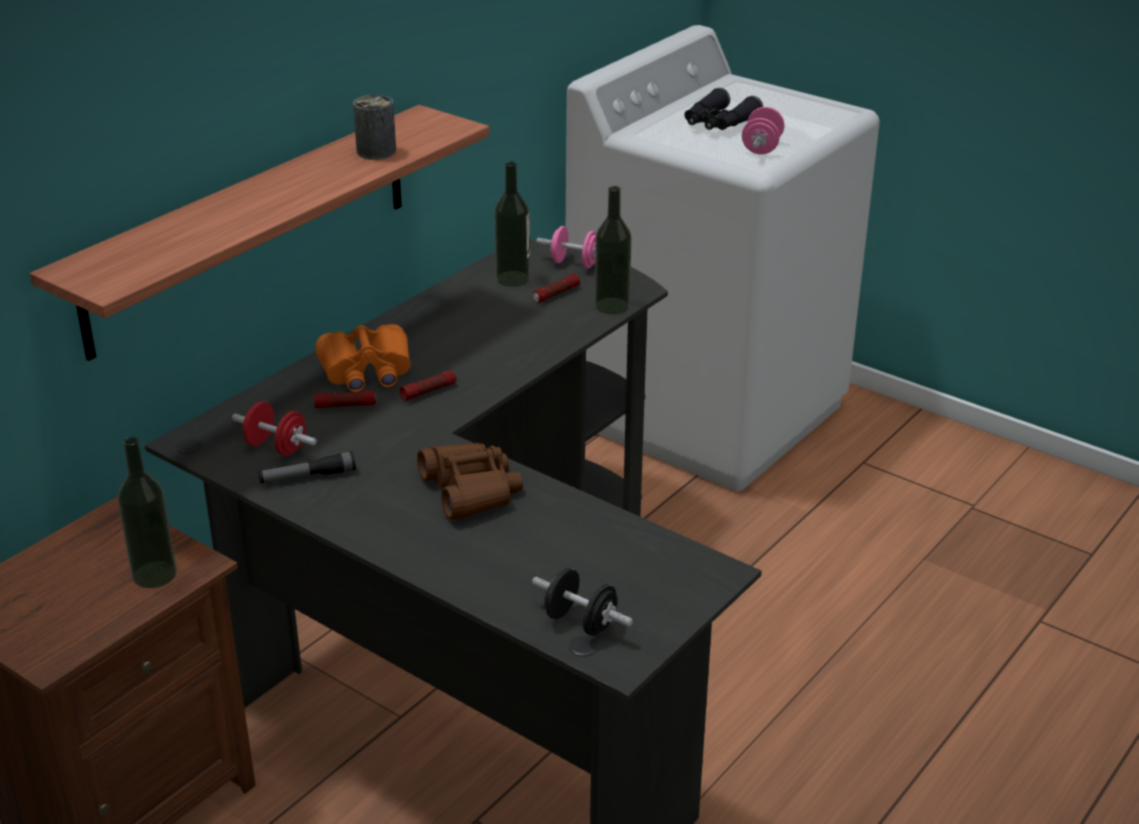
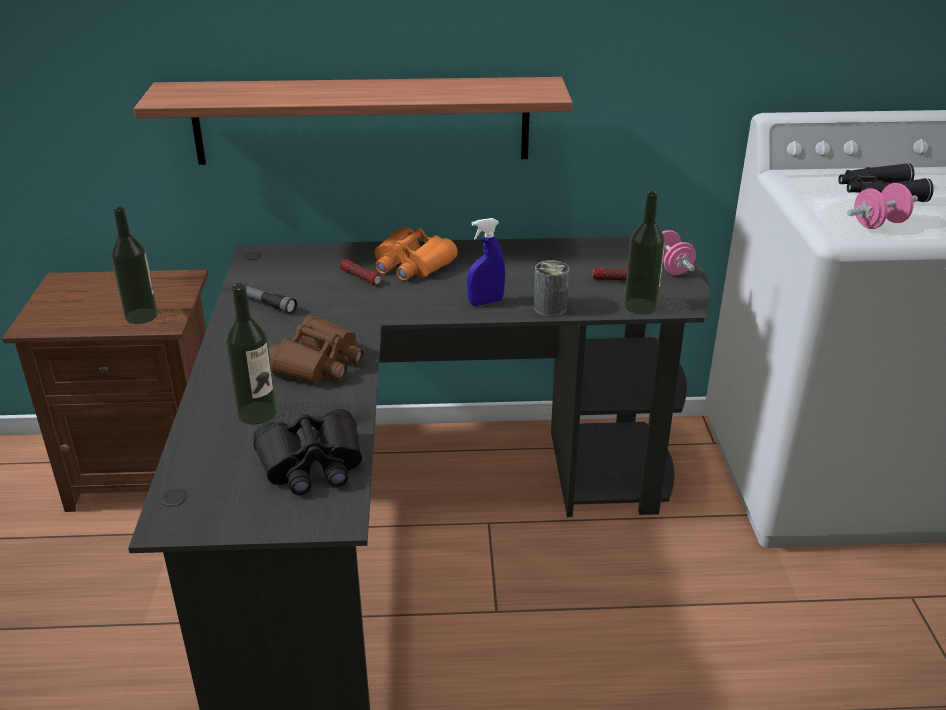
camera: 50 degrees right, 0 degrees up
(276, 447) = (284, 279): red dumbbell -> none
(376, 151) = (462, 90): can -> can (550, 308)
(428, 391) = (418, 294): flashlight -> none
(496, 366) = (485, 302): none -> blue spray bottle
(513, 278) = (608, 257): bottle -> bottle (257, 413)
(580, 622) = (200, 482): black dumbbell -> none
(627, 556) = (311, 464): none -> black binoculars

